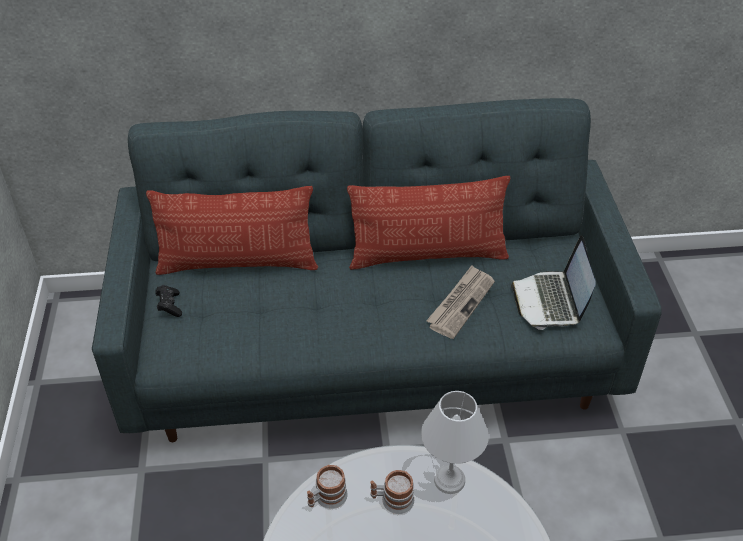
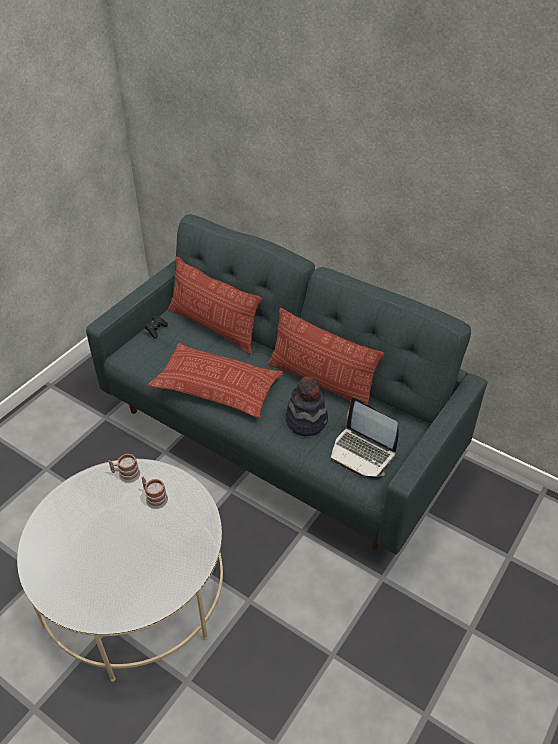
camera: 40 degrees right, 0 degrees up
(322, 326) = (217, 386): none -> pillow
(450, 481) = (193, 510): white table lamp -> none
(460, 303) = (306, 420): newspaper -> hat
(550, 301) = (362, 452): laptop -> laptop turned 90 degrees counterclockwise

